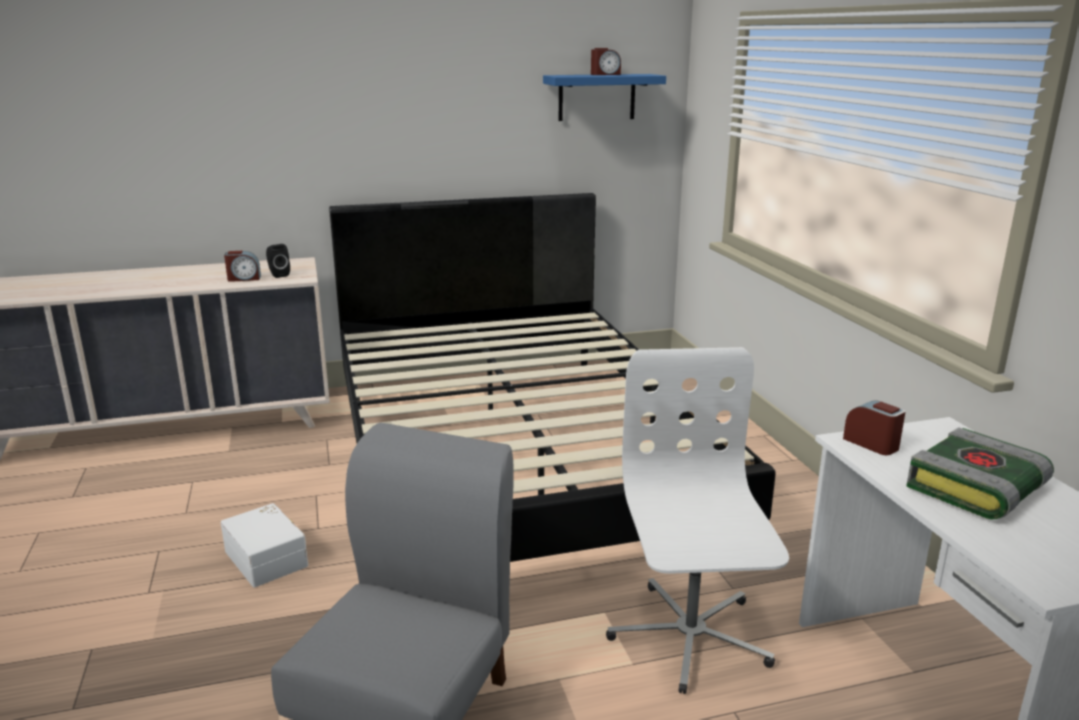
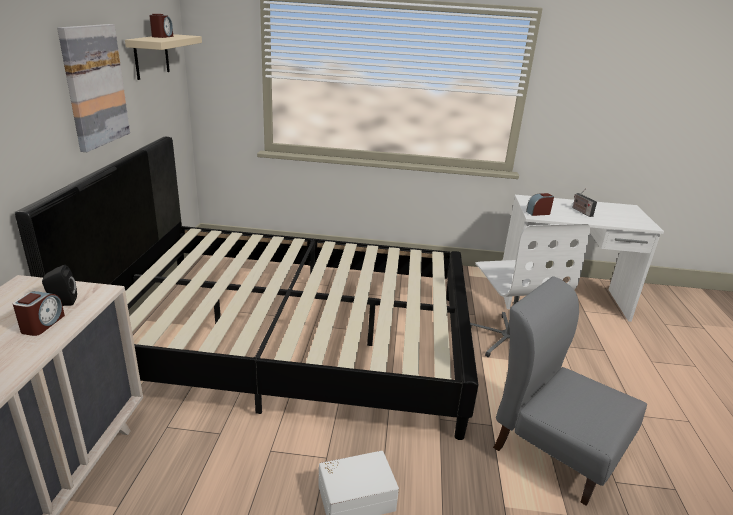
camera: 70 degrees left, 5 degrees up
(475, 118) = (94, 86): none -> picture
(596, 97) = (151, 56): blue shelf -> beige shelf
(689, 636) = (508, 339): white office chair -> white office chair turned 120 degrees counterclockwise
(977, 489) = (581, 211): book -> radio

